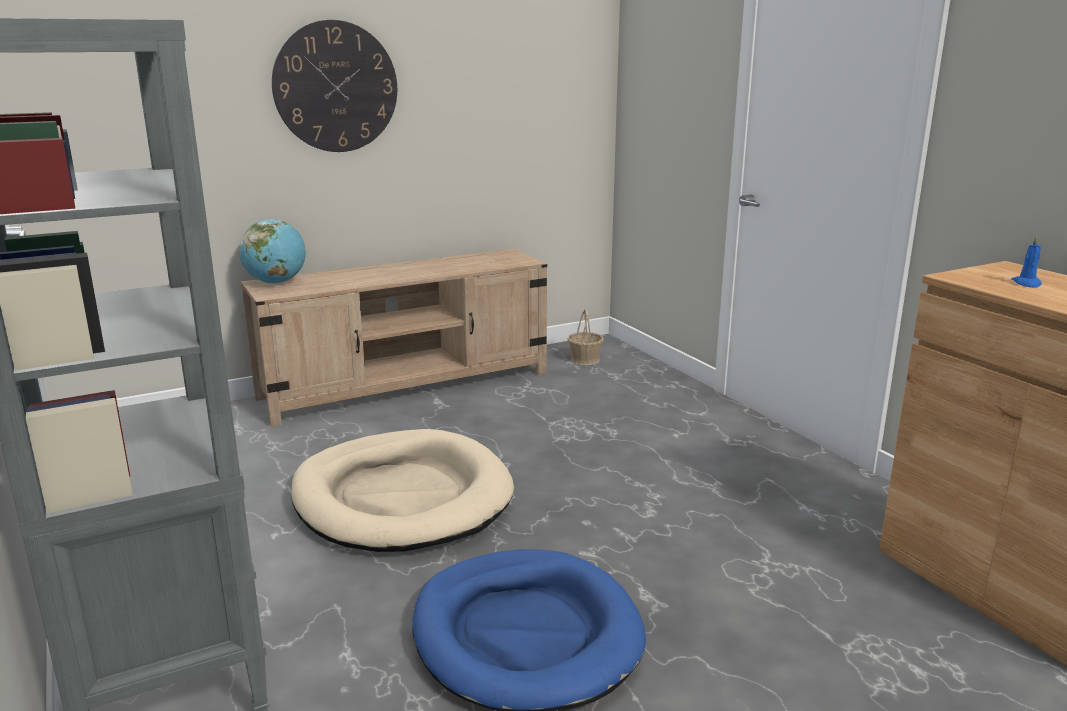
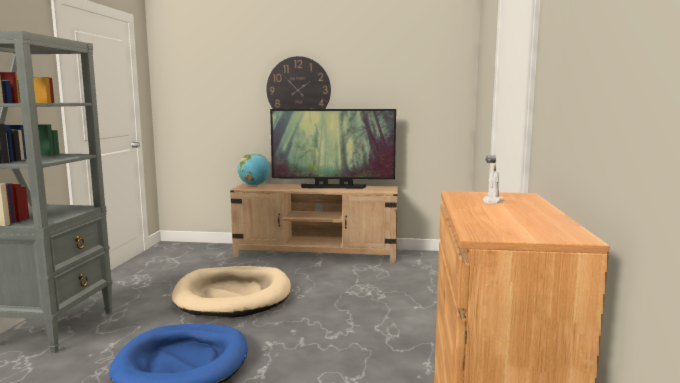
camera: 35 degrees right, 10 degrees down
(424, 265) = (333, 187): none -> television
(585, 360) = (429, 261): basket -> none
(1027, 284) = (492, 201): blue candle -> white candle

